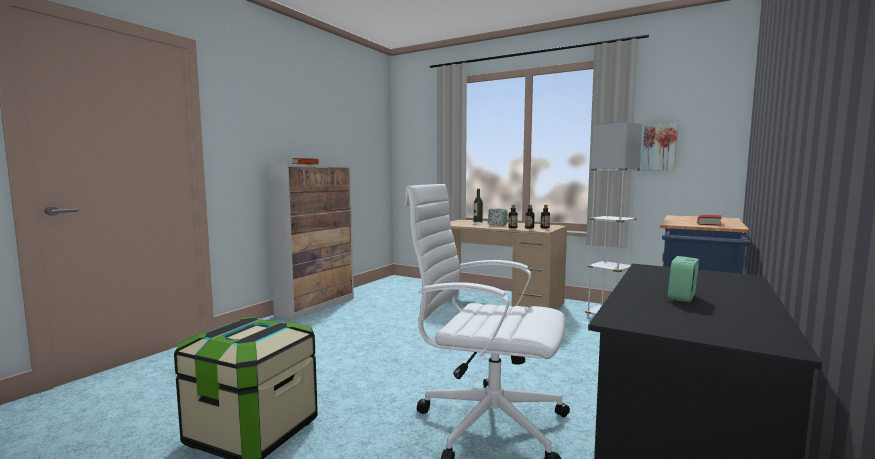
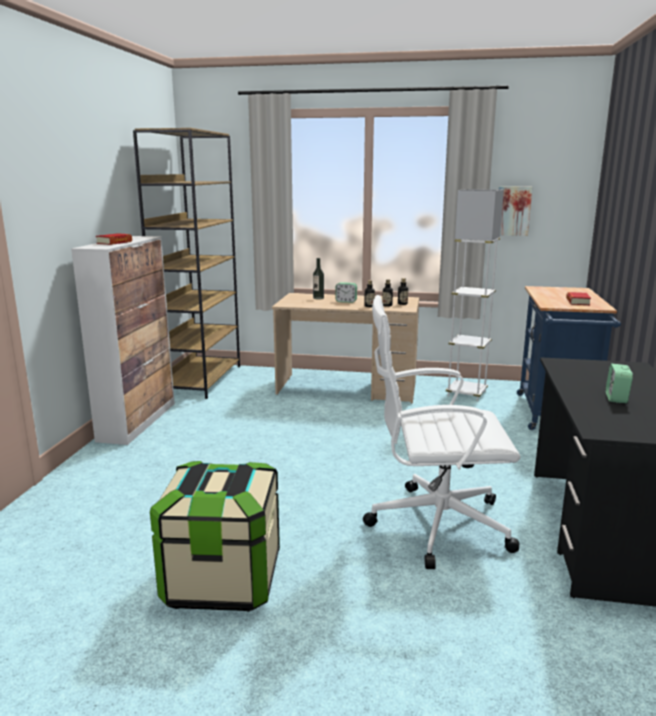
camera: 20 degrees left, 10 degrees up
(388, 285) = (200, 379): none -> brown bookcase

